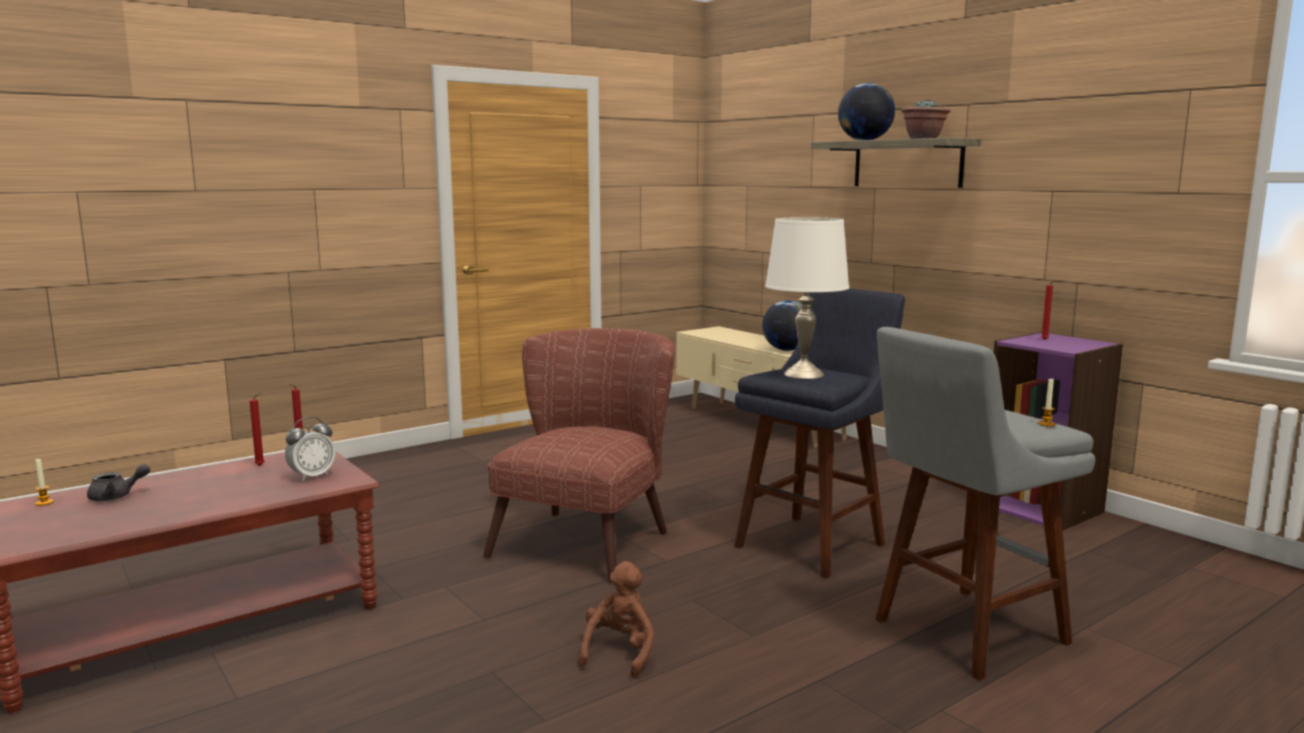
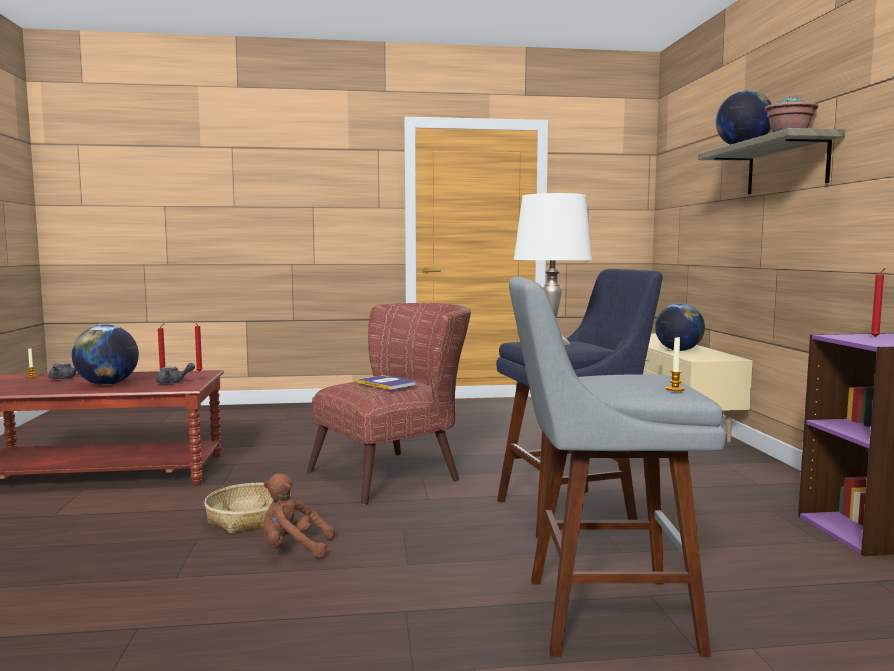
camera: 30 degrees right, 5 degrees down
(217, 495) = (107, 384): none -> globe
(312, 476) = (173, 382): alarm clock -> grey teapot
(511, 632) = (249, 518): none -> basket
(594, 436) = (387, 383): none -> book
(619, 652) = (293, 549): brown plush toy -> brown plush toy turned 135 degrees counterclockwise

